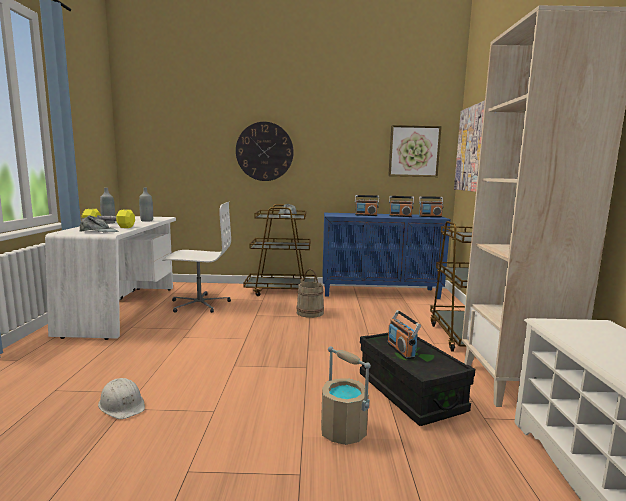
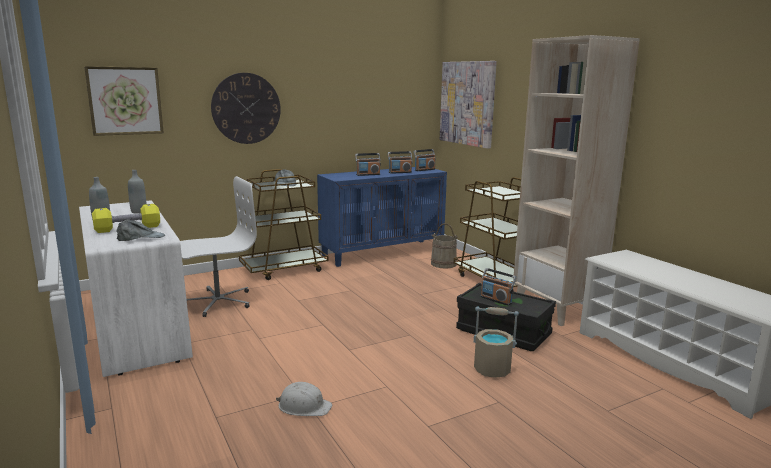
camera: 30 degrees left, 5 degrees up
(309, 312) = (346, 286): beige bucket -> beige bucket (443, 264)
(414, 151) = (400, 102): picture -> picture (125, 101)

